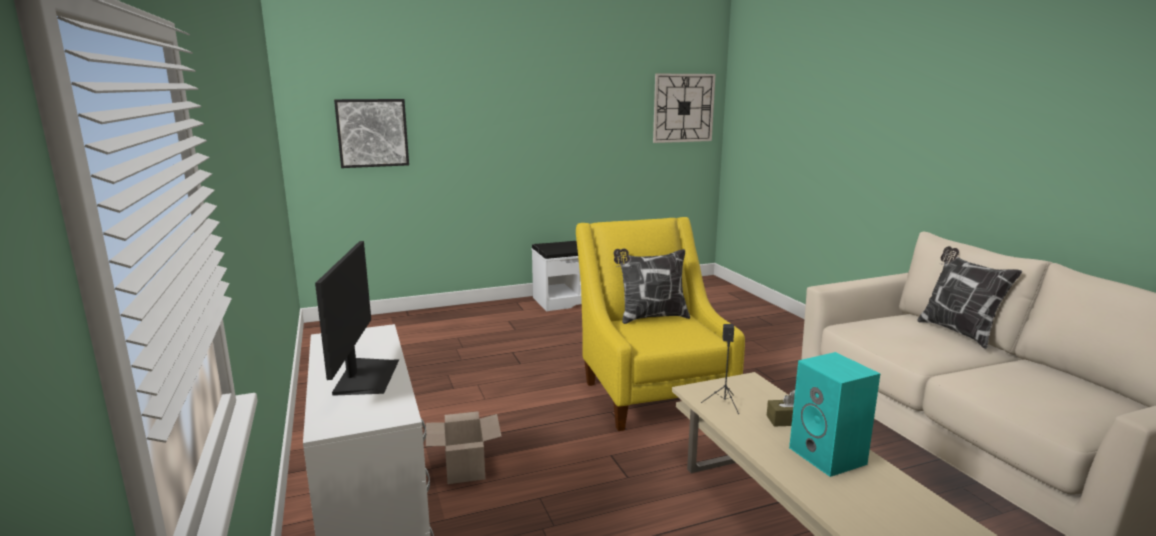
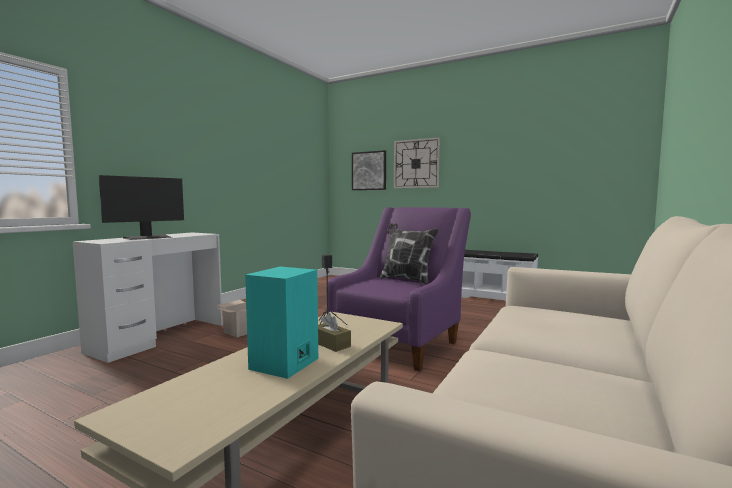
camera: 50 degrees right, 10 degrees down
(652, 392) = (400, 342): yellow armchair -> purple armchair
(683, 108) = (606, 144): wall clock -> wall clock (416, 163)
(957, 332) = (630, 337): pillow -> none

